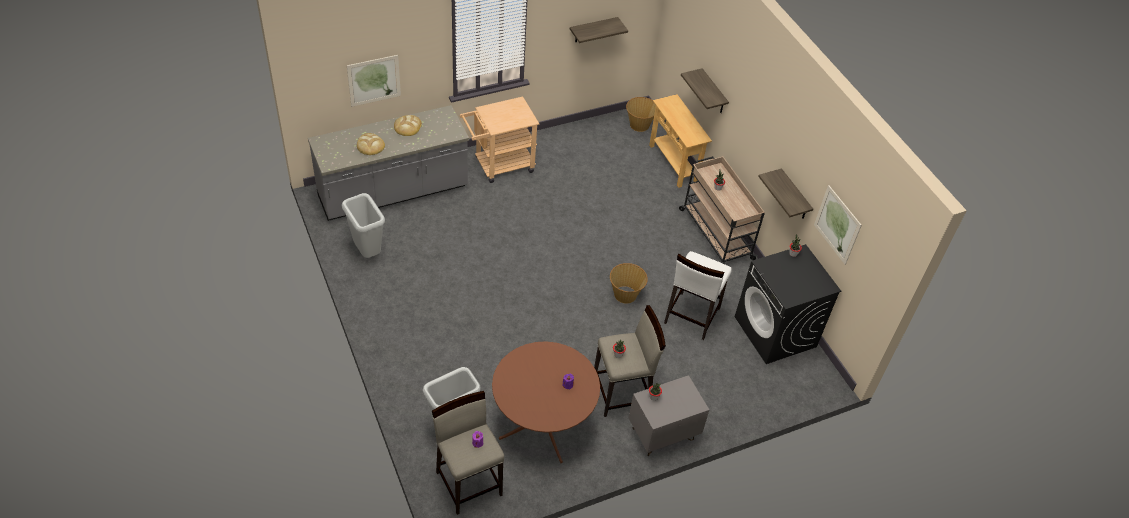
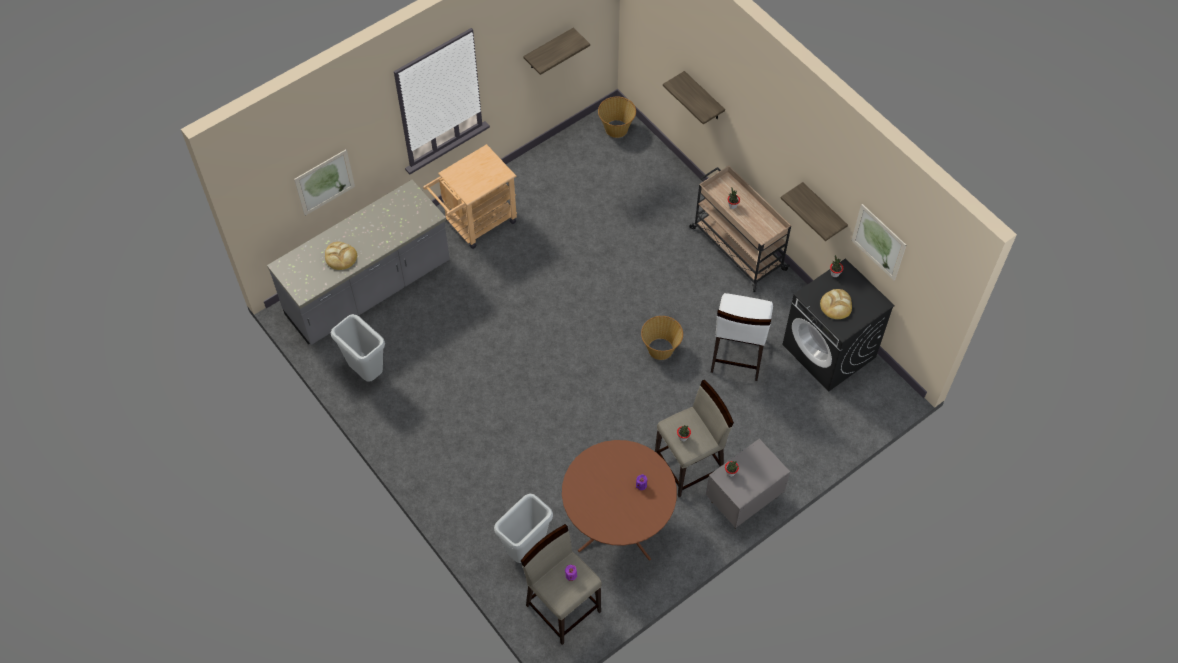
camera: 10 degrees left, 10 degrees up
(407, 127) = (373, 221): bread -> bread (836, 305)
(673, 163) = (667, 170): beige console table -> none

